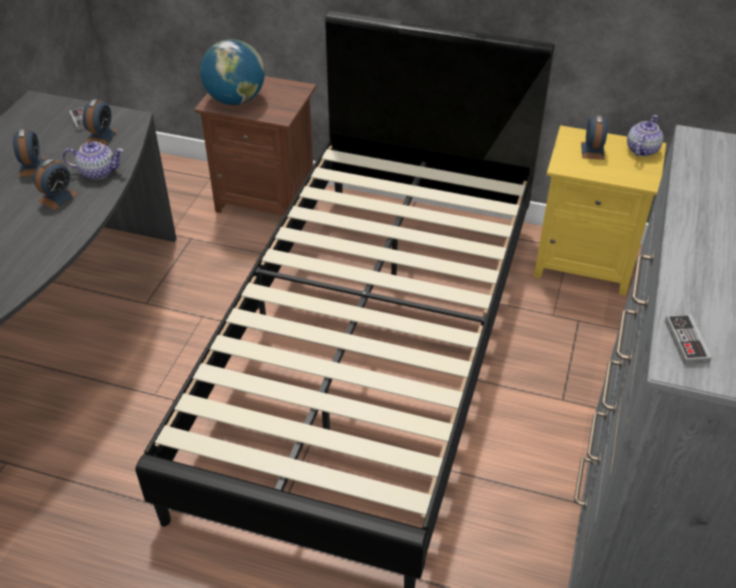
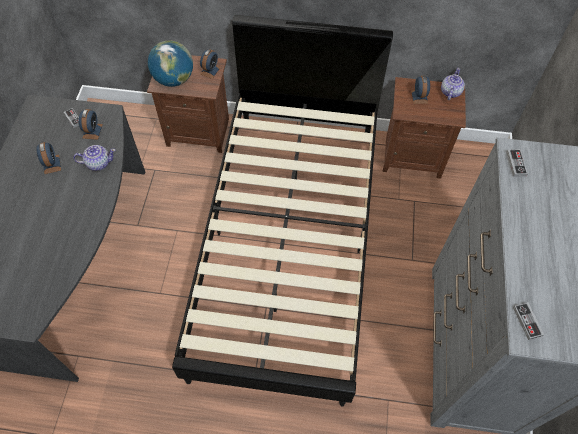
camera: 10 degrees left, 15 degrees up
(58, 197) = (77, 189): alarm clock -> alarm clock (210, 70)
(584, 262) = (412, 156): yellow nightstand -> brown nightstand
(701, 155) = (516, 164): none -> game controller

